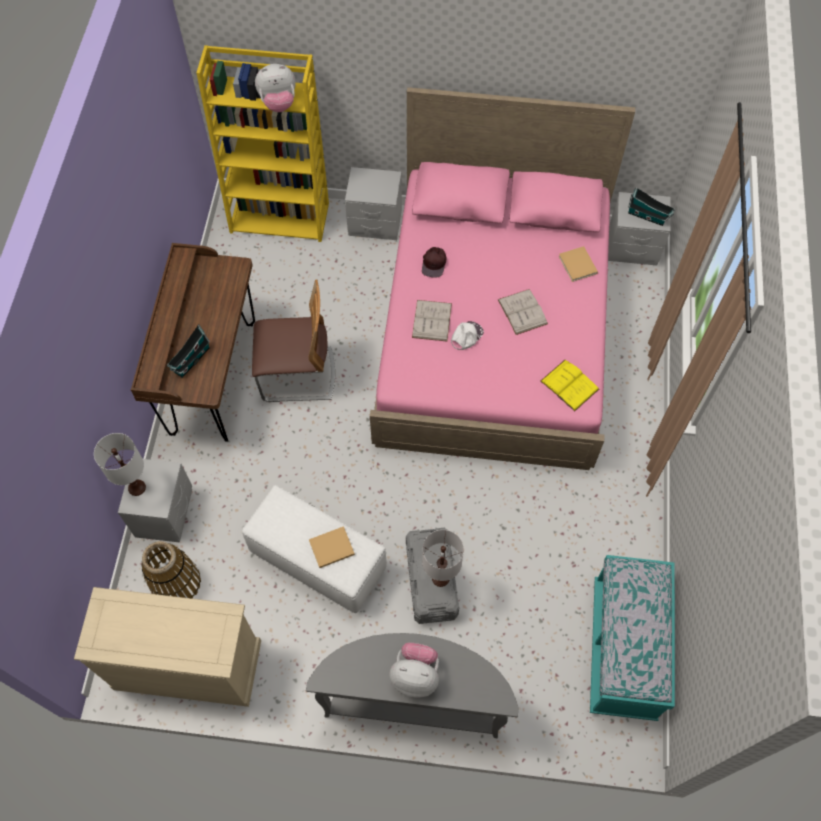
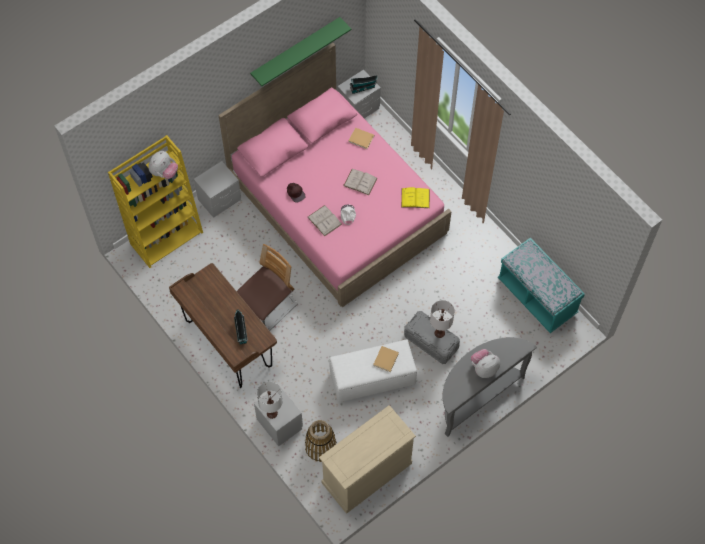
camera: 45 degrees left, 0 degrees up
(569, 75) = (295, 51): none -> green shelf

